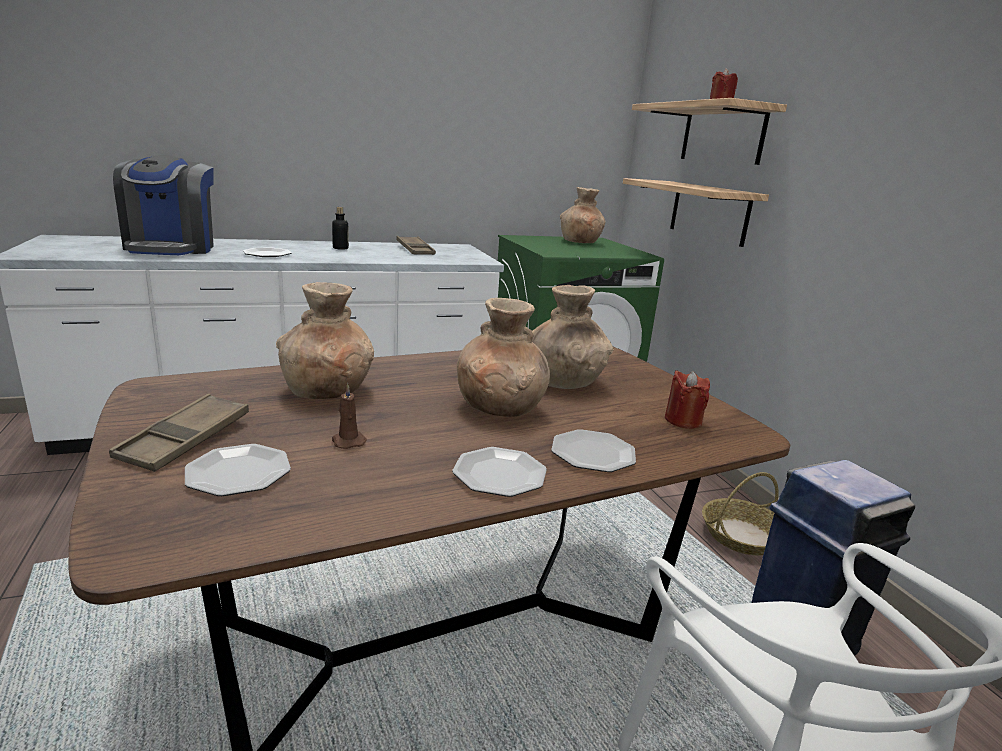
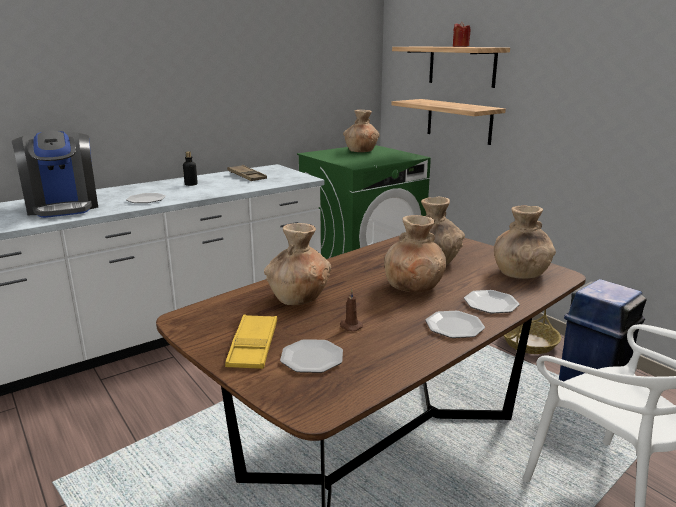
camera: 15 degrees left, 0 degrees up
(185, 439) = (253, 347): brown tray -> yellow tray
(683, 420) = (520, 273): red candle -> brown vase

